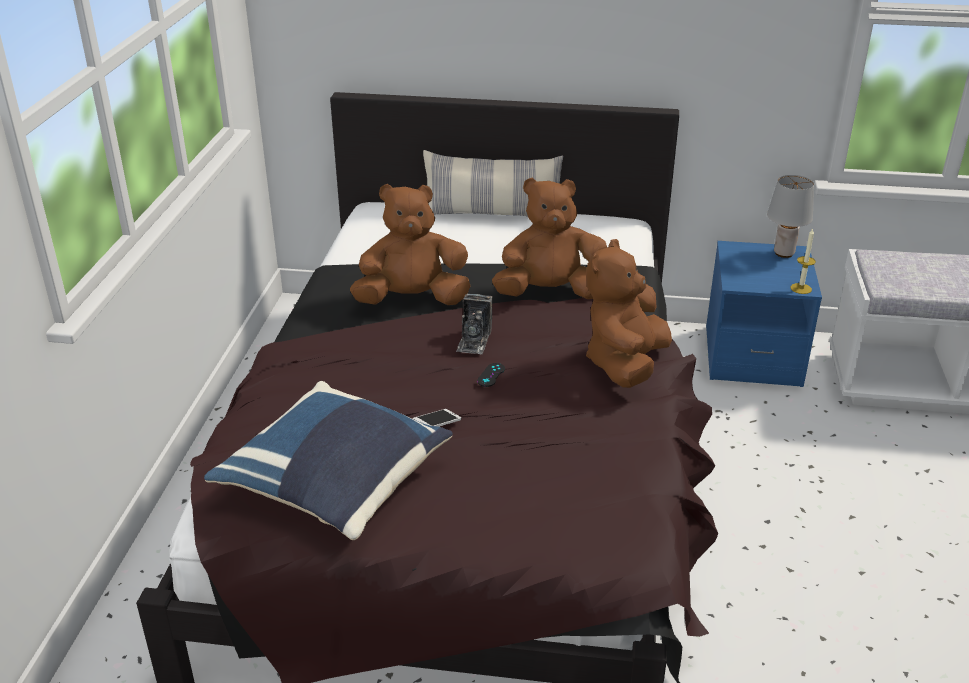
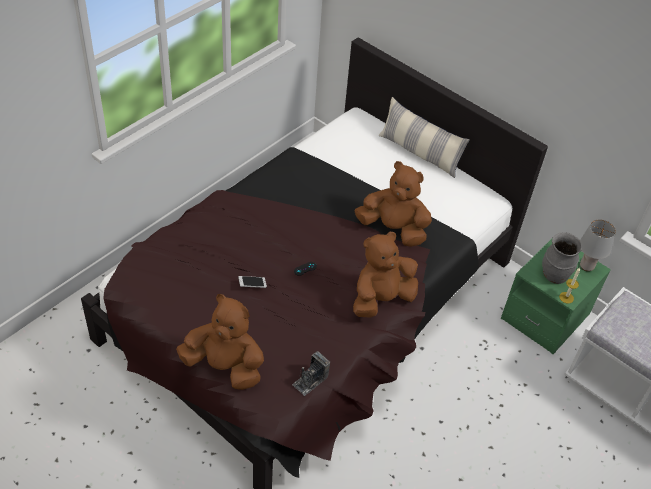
camera: 30 degrees right, 15 degrees up
(337, 485) = (181, 292): blue pillow -> none
(412, 300) = (316, 196): brown plush toy -> brown plush toy (225, 366)
(474, 340) = (318, 241): camera -> camera (310, 380)
(752, 356) = (545, 317): blue nightstand -> green nightstand
(764, 275) = (554, 276): none -> grey vase

